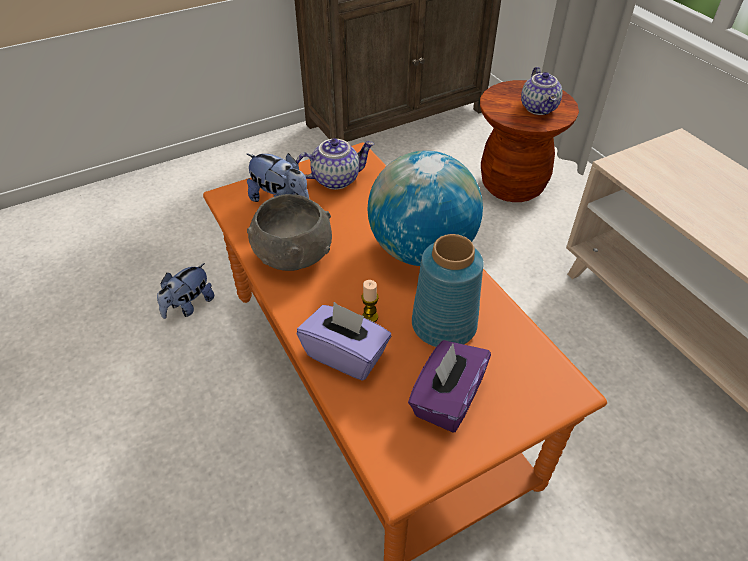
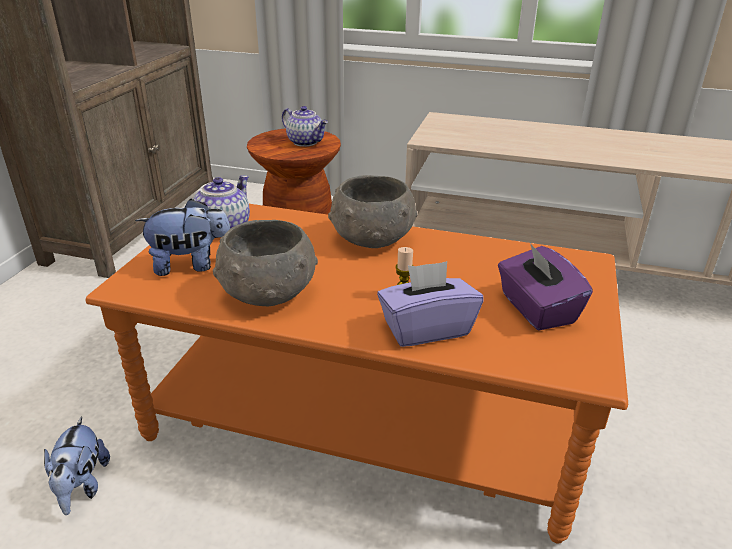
camera: 45 degrees left, 15 degrees down
(421, 250) = (371, 239): globe -> grey bowl
(443, 326) = (463, 271): blue vase -> none

